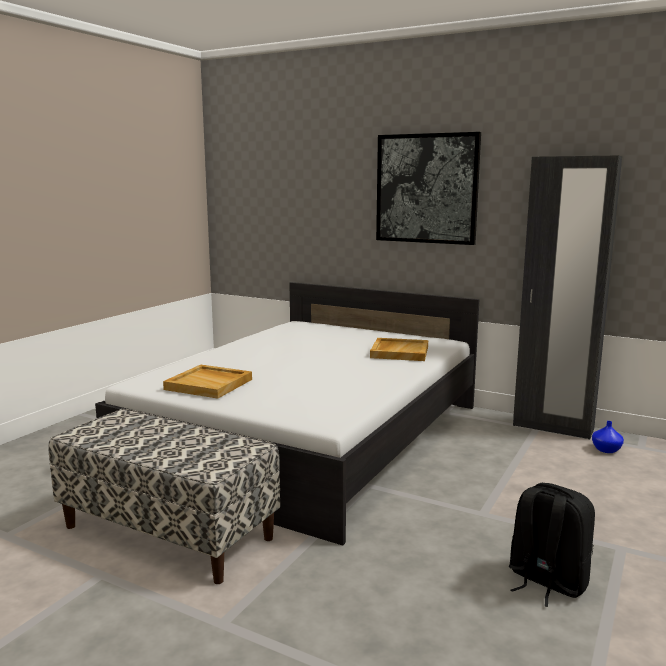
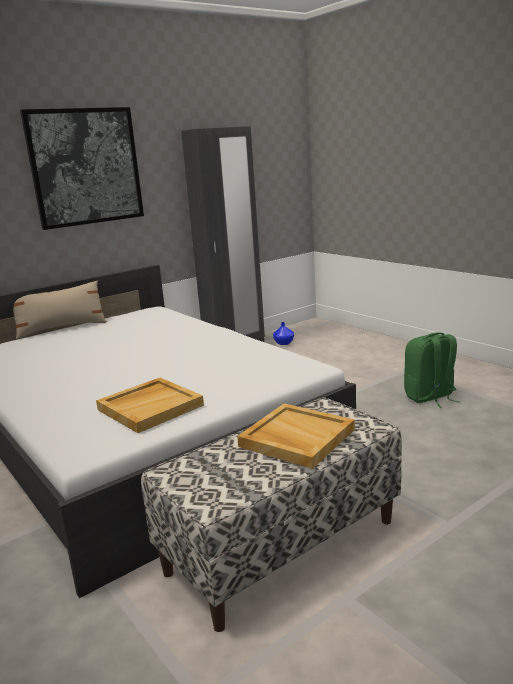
camera: 65 degrees left, 5 degrees up
(366, 329) = (62, 328): none -> beige pillow
(399, 352) = (157, 326): beige tray -> beige tray (296, 438)
(546, 581) = (430, 397): black backpack -> green backpack

